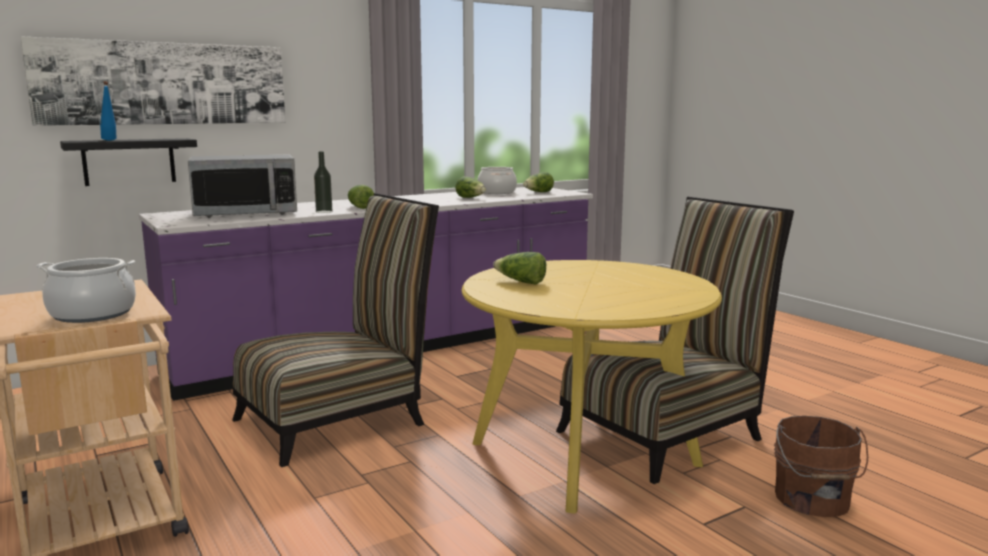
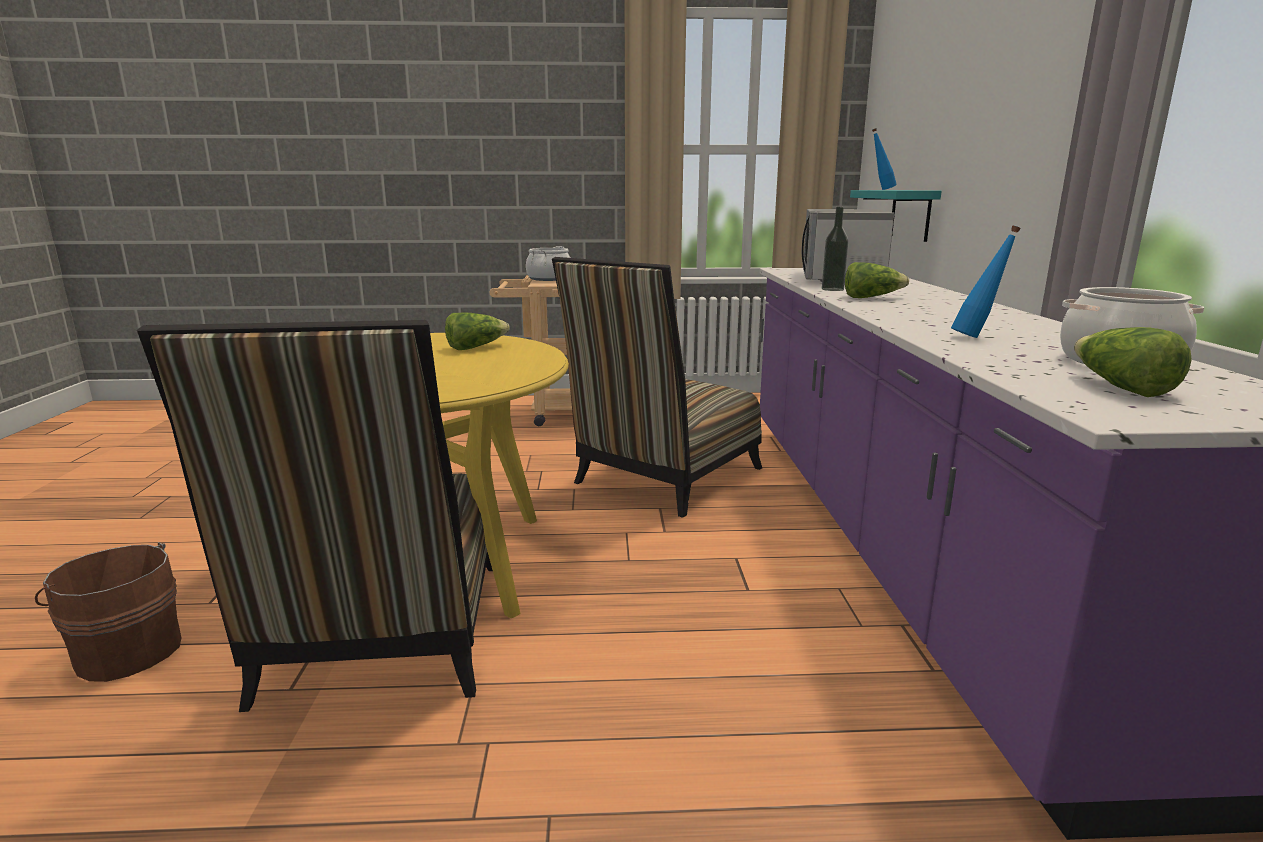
camera: 120 degrees right, 5 degrees up
(129, 161) = (910, 214): black shelf -> turquoise shelf
(164, 83) = (940, 123): picture -> none
(340, 419) = (662, 479): chair -> chair turned 45 degrees clockwise
(471, 198) = (977, 337): lettuce -> blue bottle

